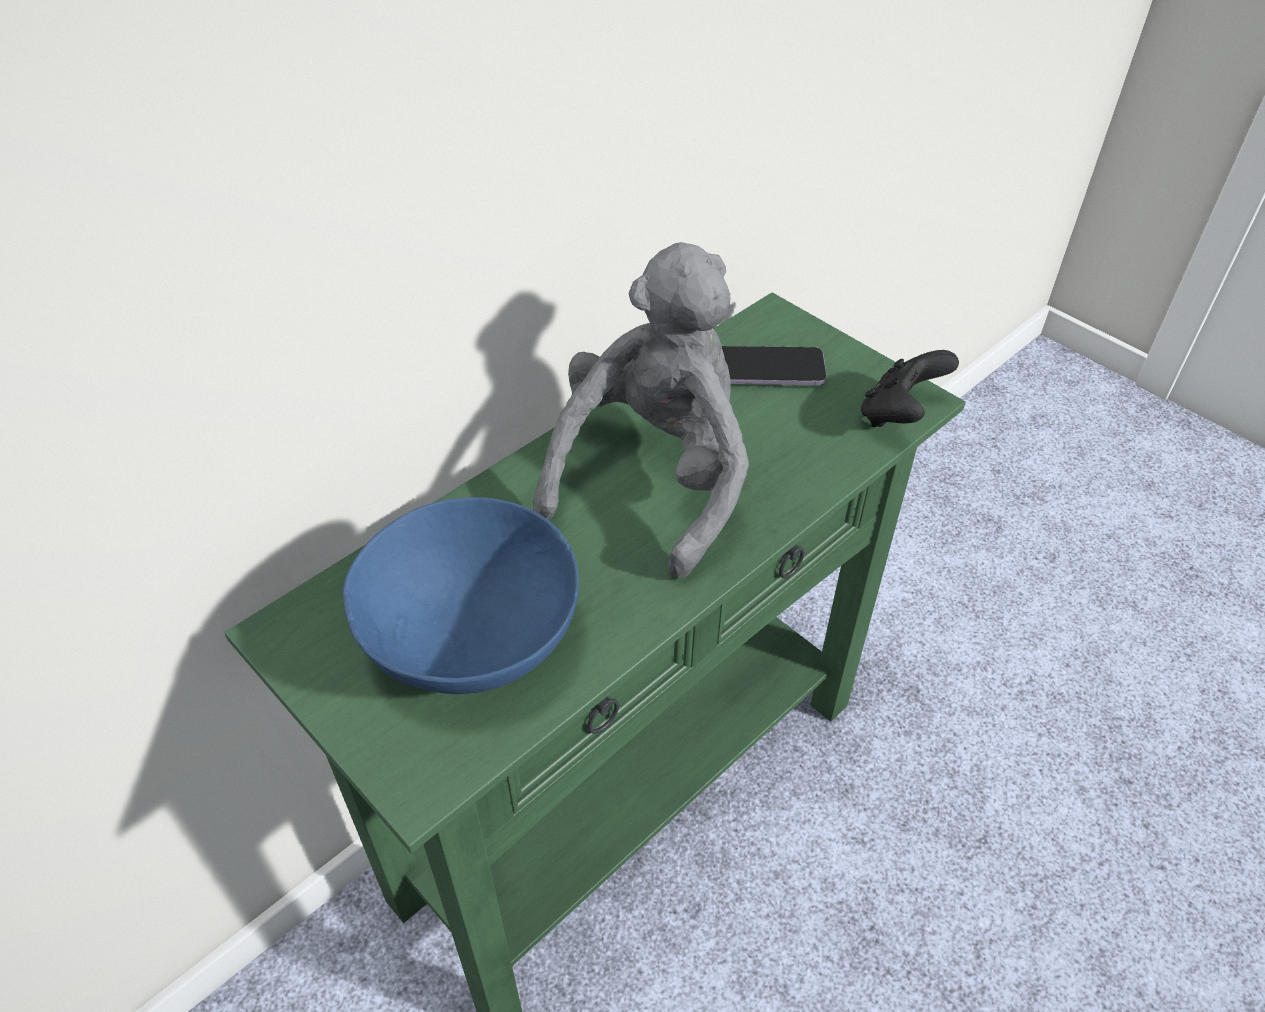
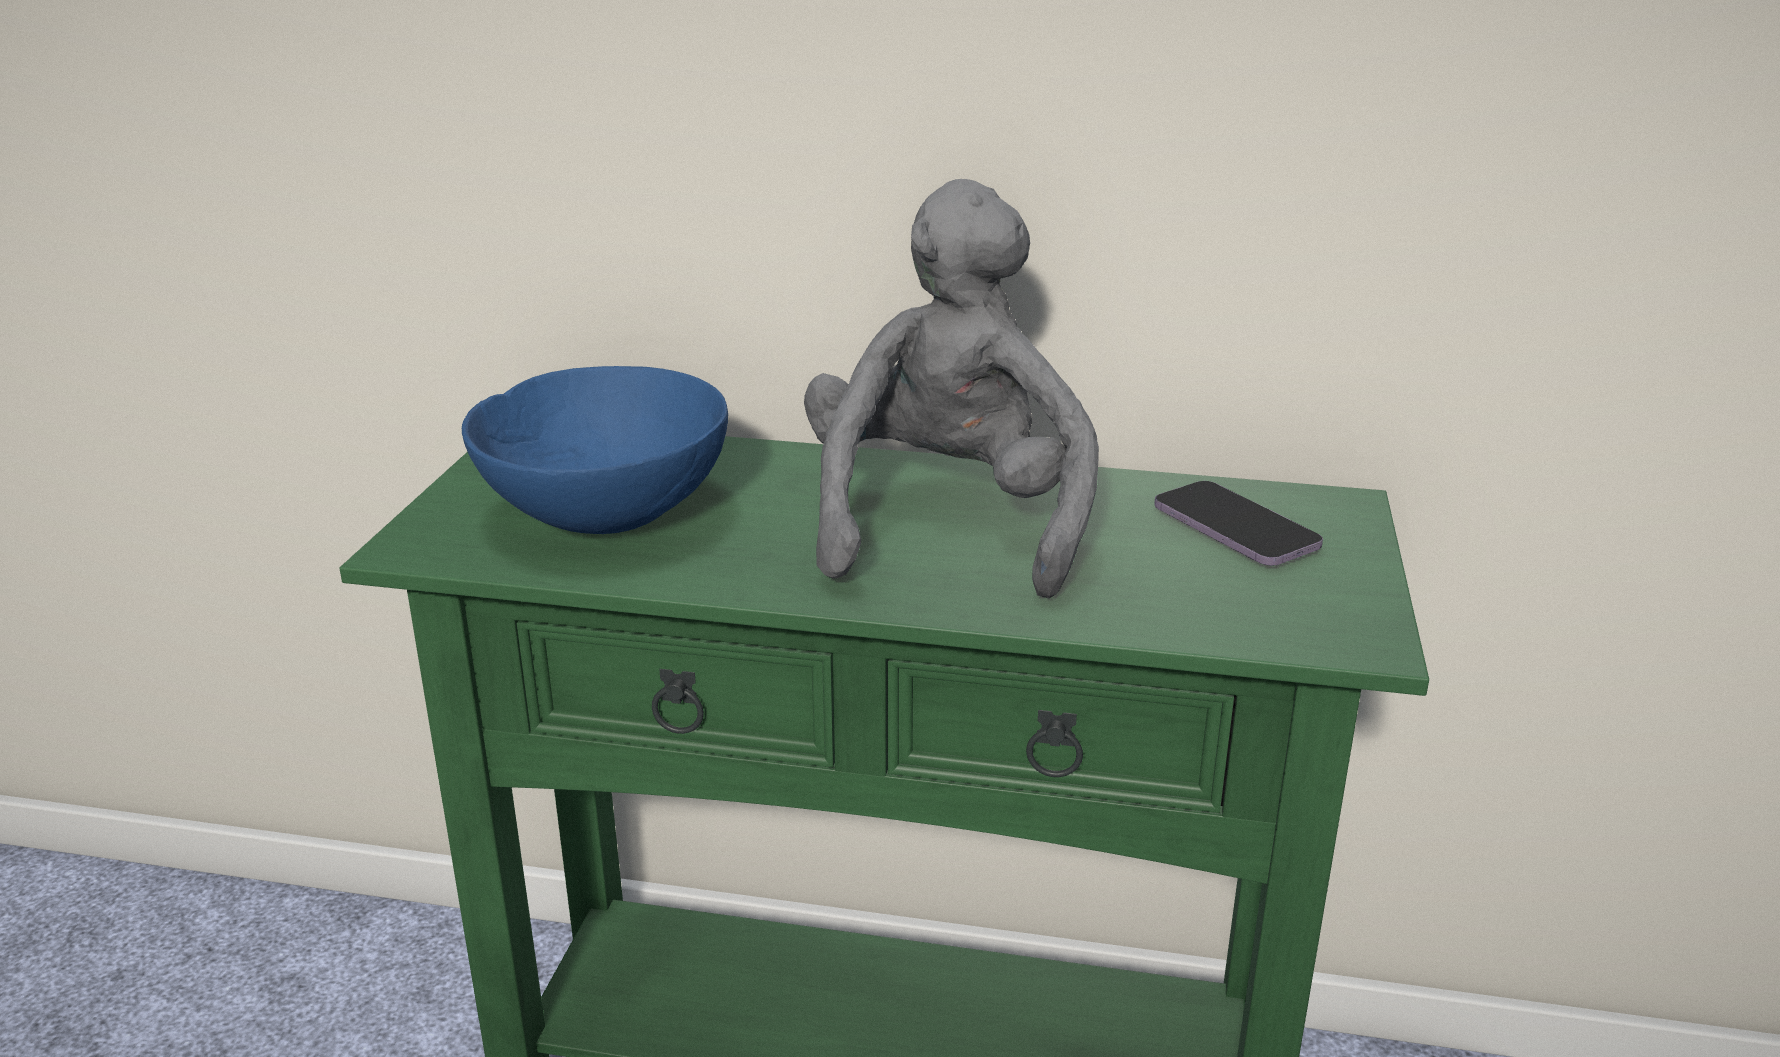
camera: 55 degrees right, 20 degrees down
(653, 477) = (946, 522): grey plush toy -> grey plush toy turned 75 degrees counterclockwise
(899, 415) = (1306, 635): black game controller -> none

